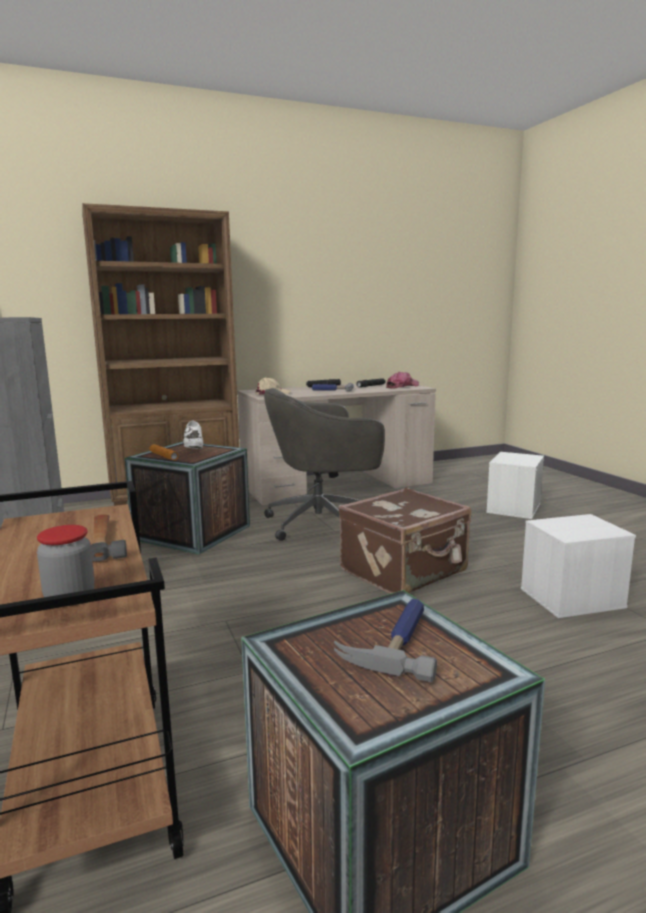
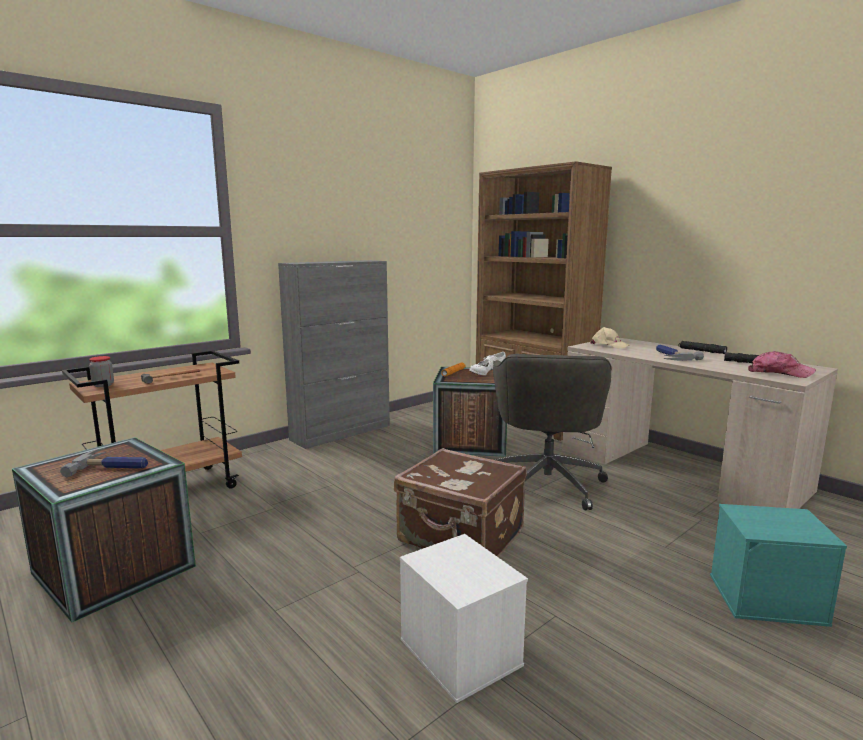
camera: 70 degrees right, 0 degrees up
(323, 523) = (547, 482): grey office chair -> grey office chair turned 135 degrees counterclockwise
(513, 508) = (767, 598): white storage box -> turquoise storage box

